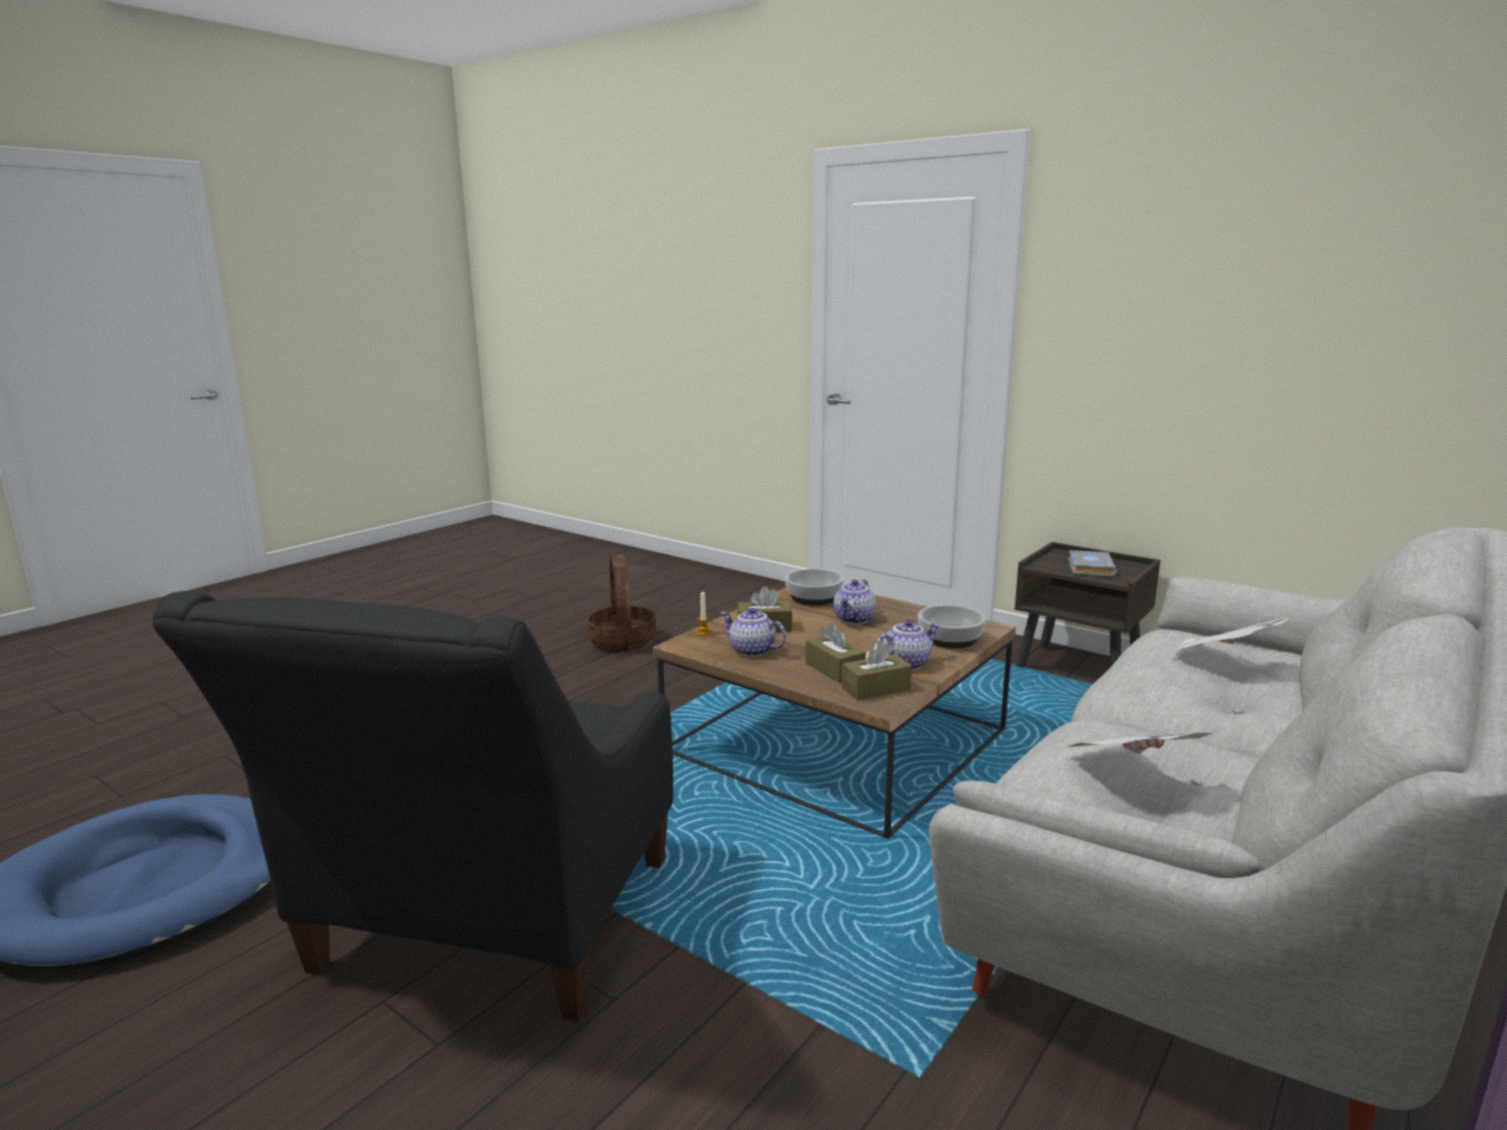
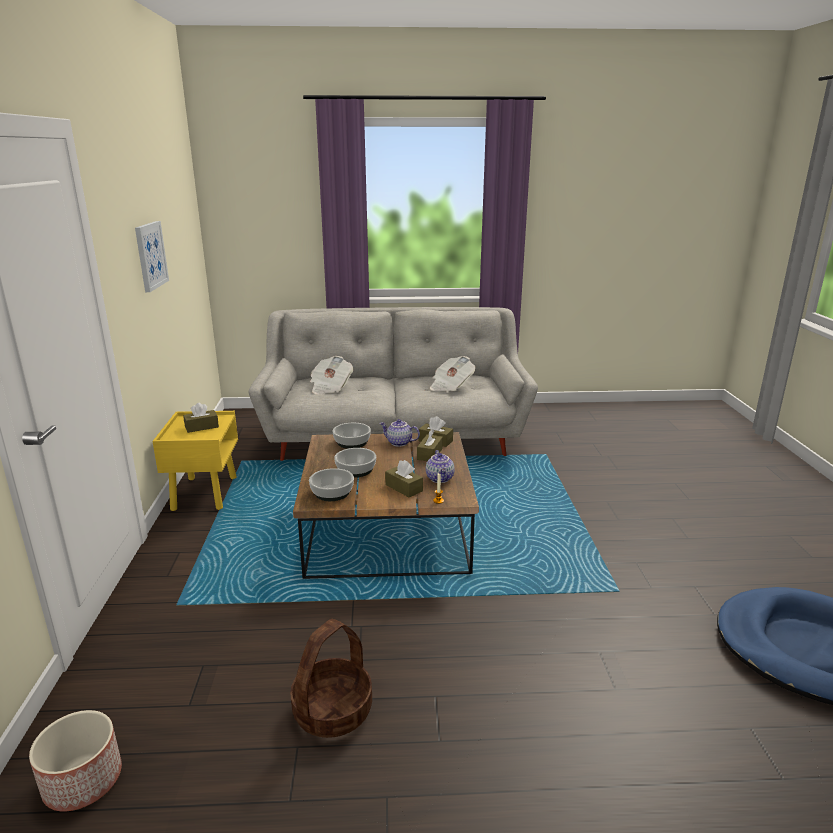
camera: 130 degrees left, 5 degrees up
(484, 931) = (637, 540): black armchair -> none
(698, 583) = (82, 780): none -> planter
(855, 619) = (355, 470): teapot -> bowl
(1079, 668) = (205, 493): brown nightstand -> yellow nightstand
(1089, 568) = (202, 427): grey book -> brown tissue box
(1206, 314) = (150, 255): none -> picture

